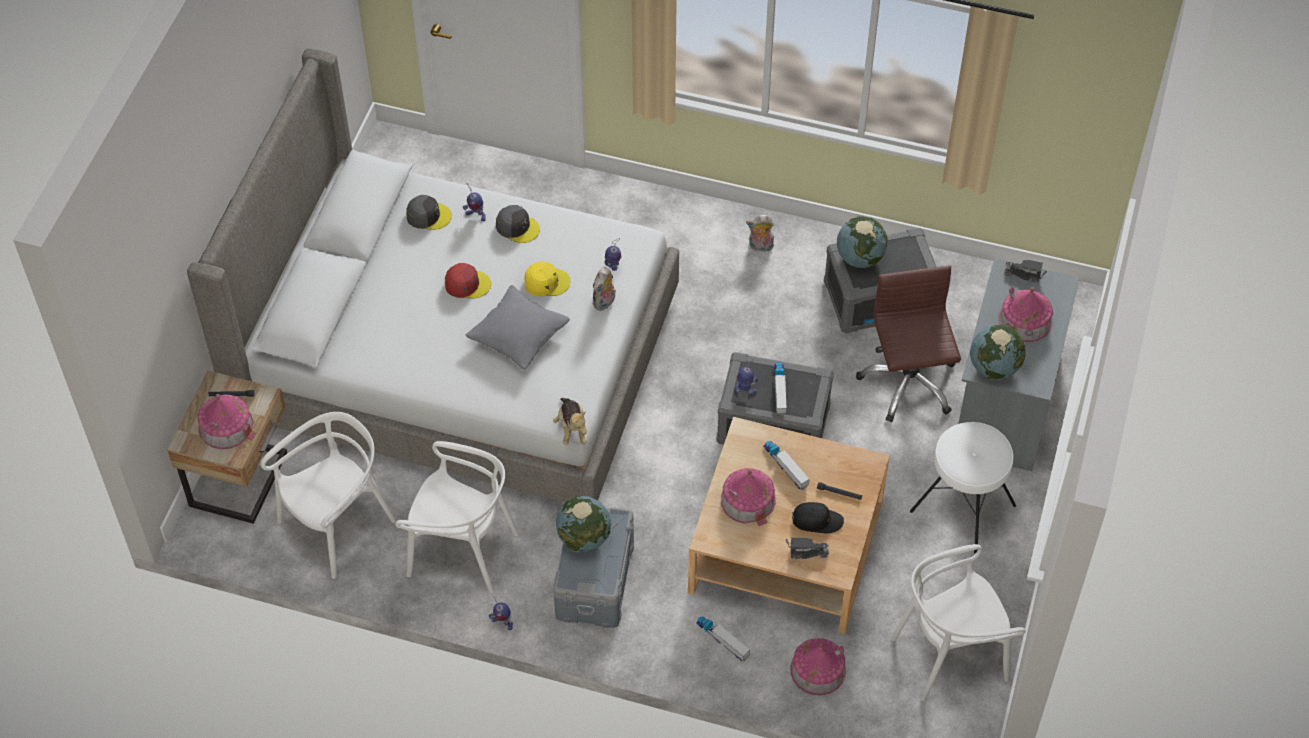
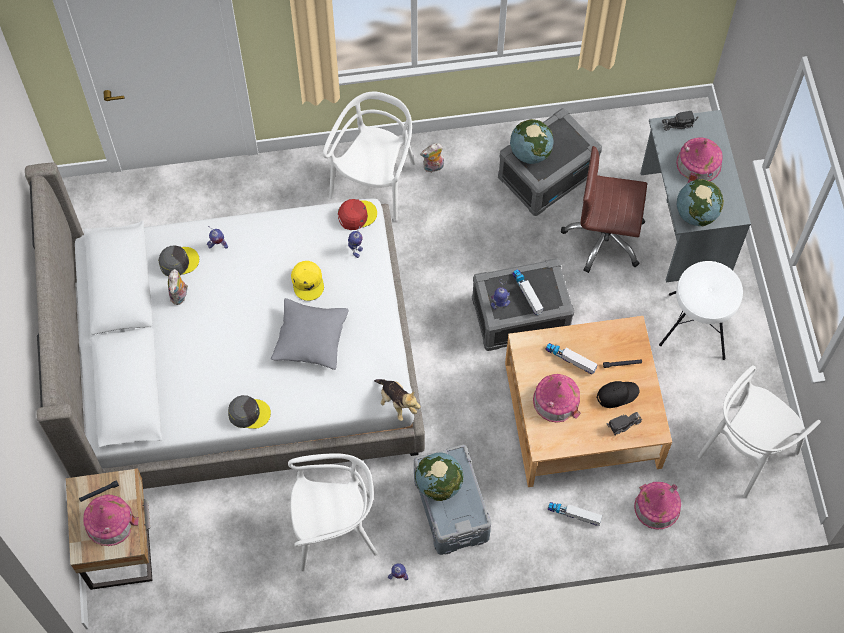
camera: 25 degrees left, 10 degrees up
(338, 525) = (222, 552): white chair -> white chair (375, 183)
(467, 284) = (244, 310): red cap -> red cap (356, 215)
(517, 227) = (258, 242): grey cap -> grey cap (248, 413)
(546, 282) = (308, 282): yellow cap -> yellow cap turned 105 degrees clockwise
(604, 303) = (364, 281): plush toy -> plush toy (180, 296)
(908, 383) = (604, 238): brown office chair -> brown office chair turned 45 degrees counterclockwise

